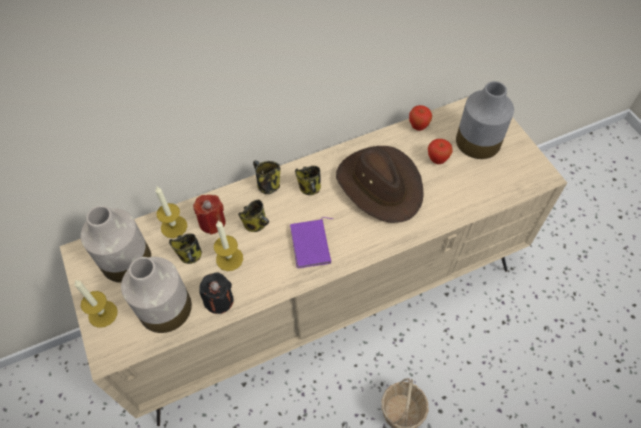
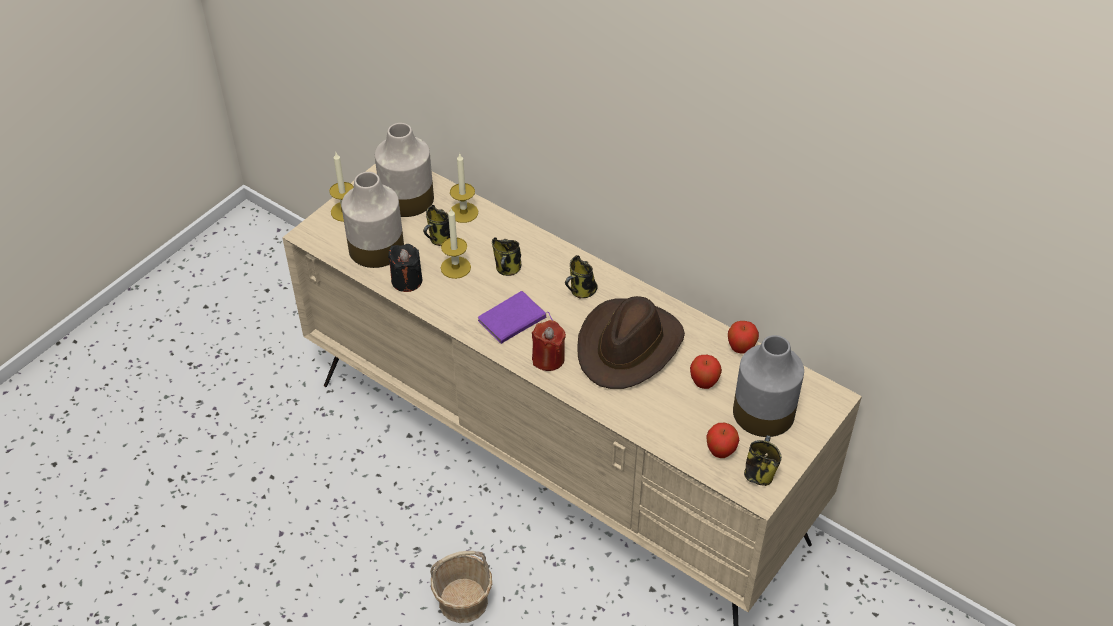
camera: 60 degrees right, 10 degrees down
(212, 222) = (487, 237): red candle -> red candle (548, 359)
(267, 185) = (560, 257): mug -> mug (759, 473)
(501, 179) = (720, 452): none -> apple

